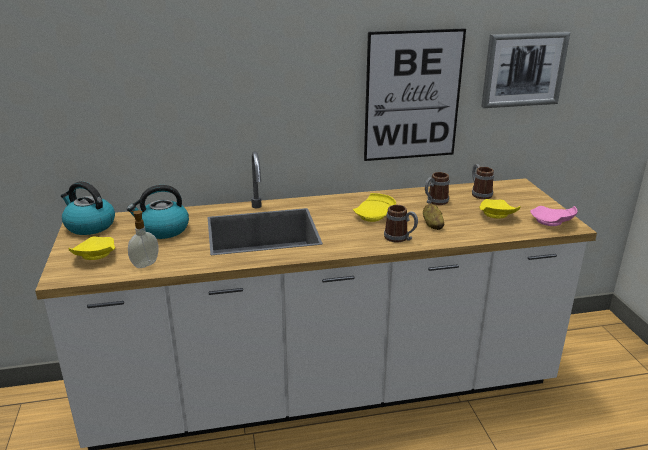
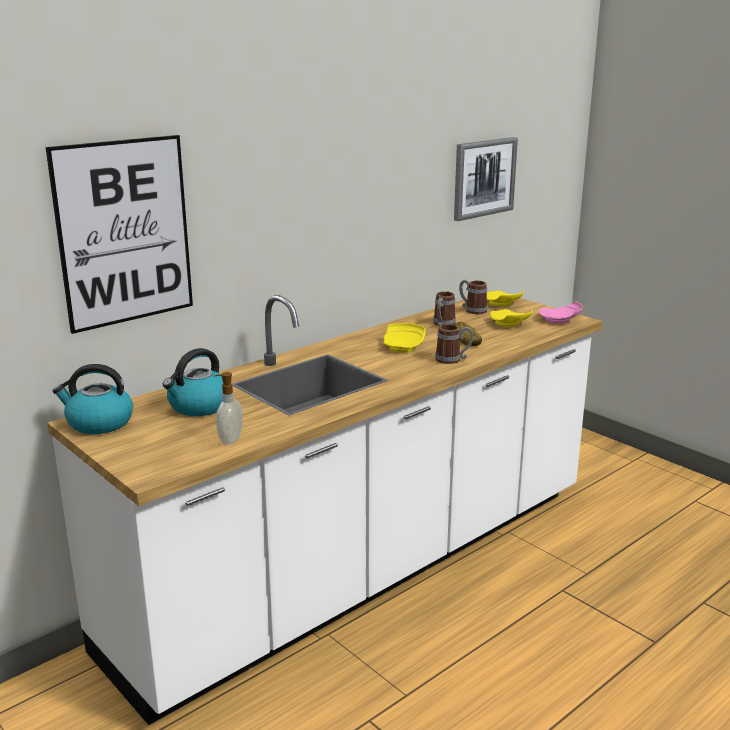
camera: 30 degrees left, 5 degrees down
(94, 256) = (156, 447): yellow plate -> yellow plate (502, 304)
(412, 96) = (398, 216): picture -> picture (124, 232)

